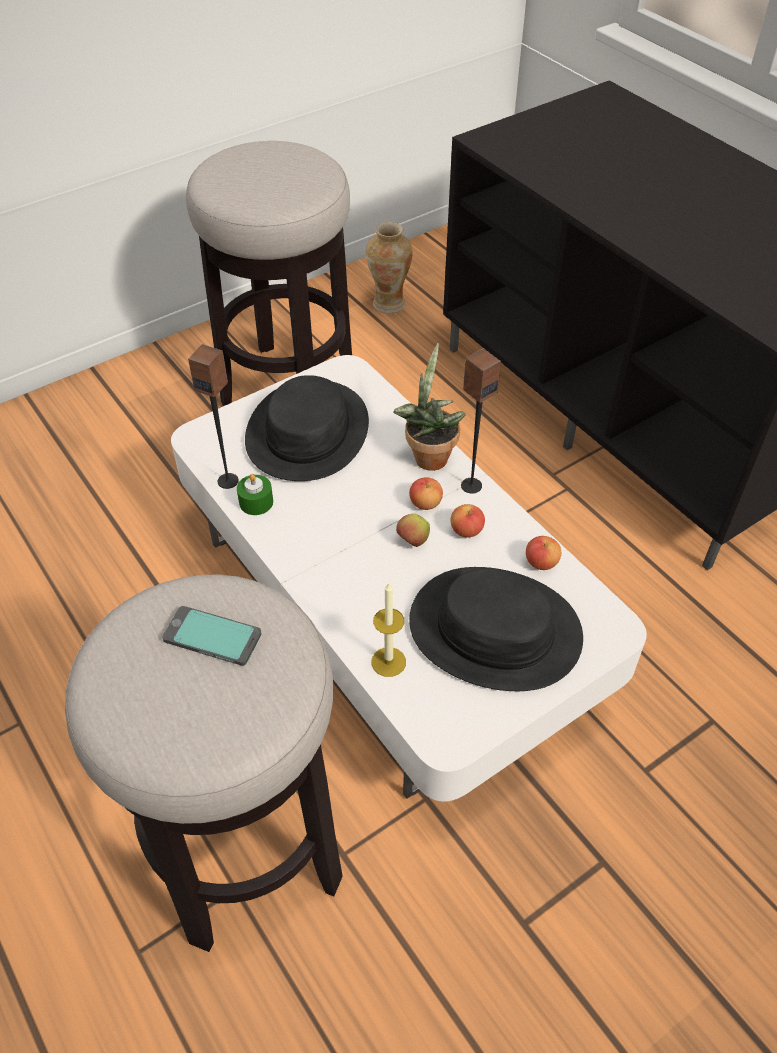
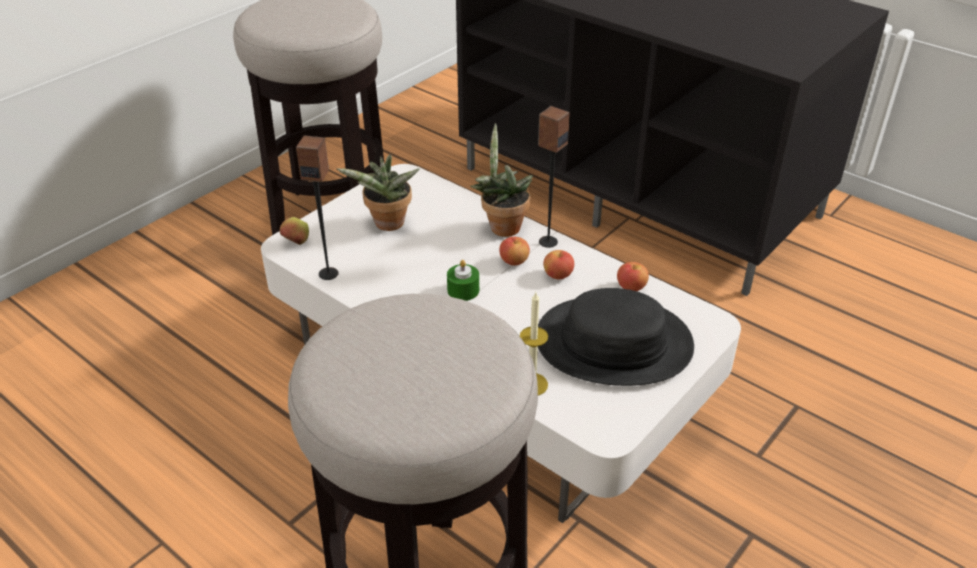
camera: 15 degrees left, 10 degrees down
(212, 637) = (418, 335): phone -> none
(256, 502) = (361, 285): green candle -> green candle (463, 290)
(308, 432) = (387, 225): black hat -> potted plant
(389, 303) = (400, 142): vase -> none
(413, 541) = (515, 290): apple -> apple (296, 243)

